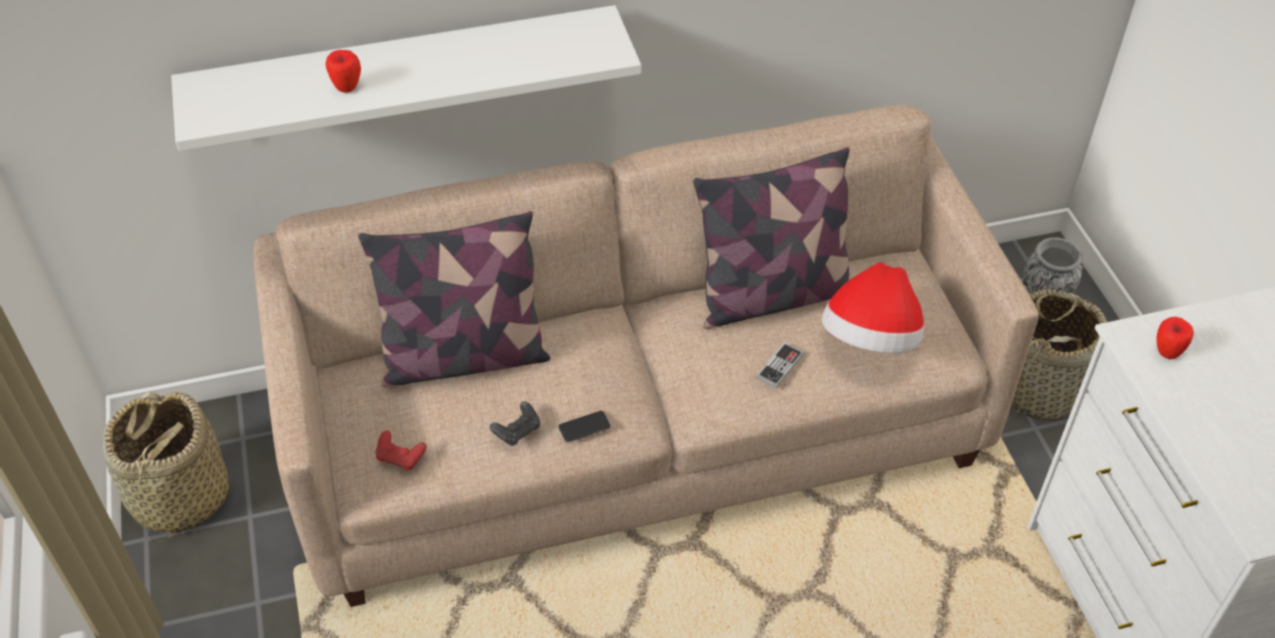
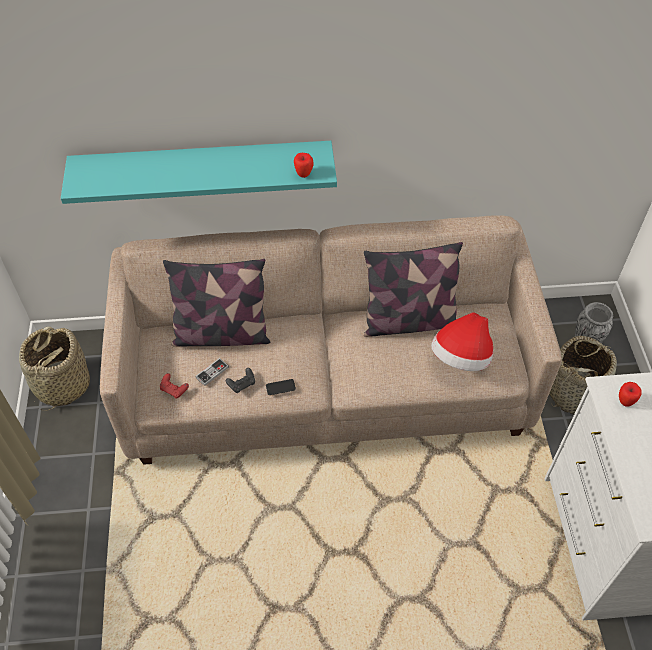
camera: 10 degrees right, 5 degrees up
(347, 87) = (163, 176): apple -> apple (303, 174)
(404, 73) = (203, 166): white shelf -> turquoise shelf
(779, 366) = (403, 366): game controller -> game controller (212, 372)

